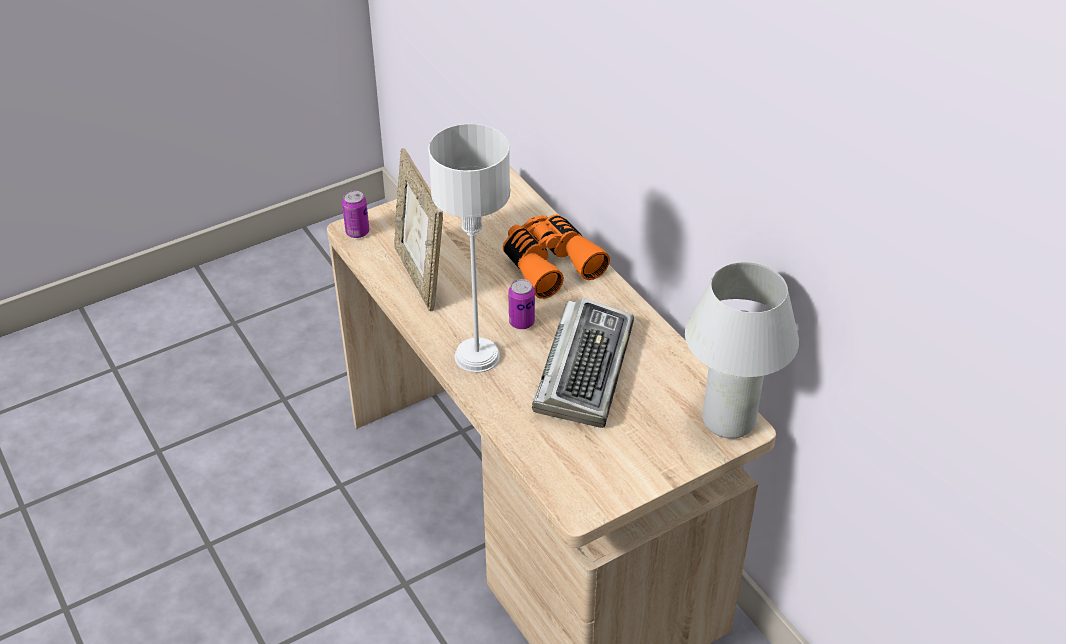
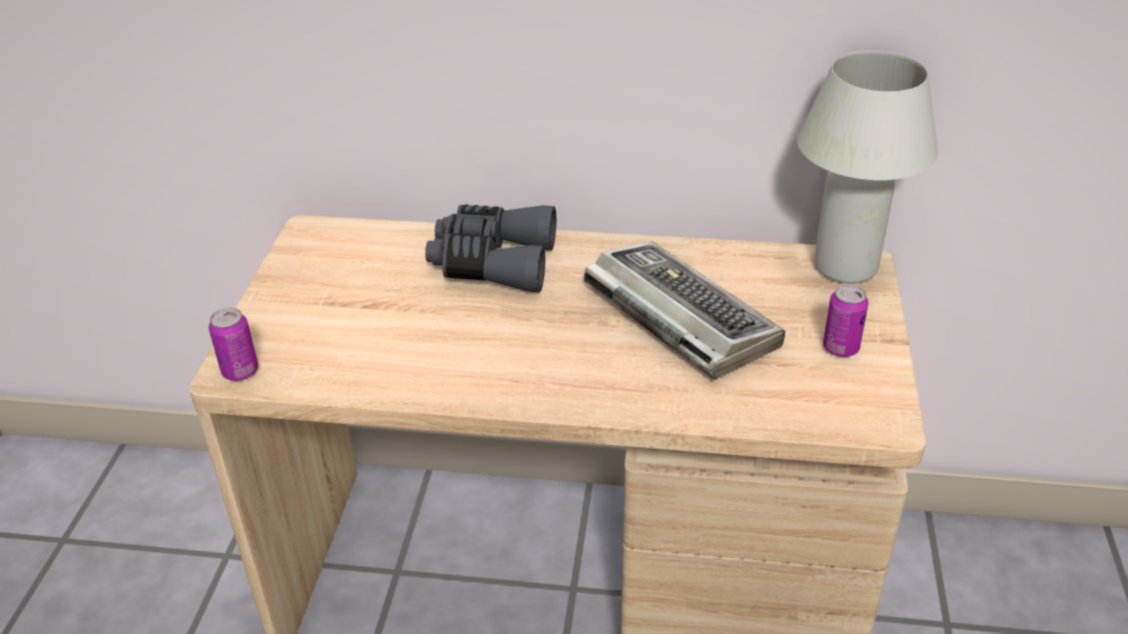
camera: 50 degrees left, 5 degrees down
(420, 276) = (387, 359): picture frame -> none
(476, 356) = (570, 381): grey table lamp -> none
(521, 322) = (557, 324): can -> can (840, 348)
(549, 264) = (493, 262): orange binoculars -> grey binoculars

